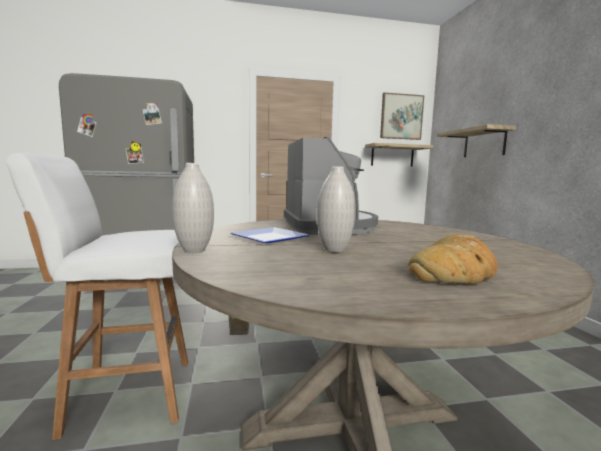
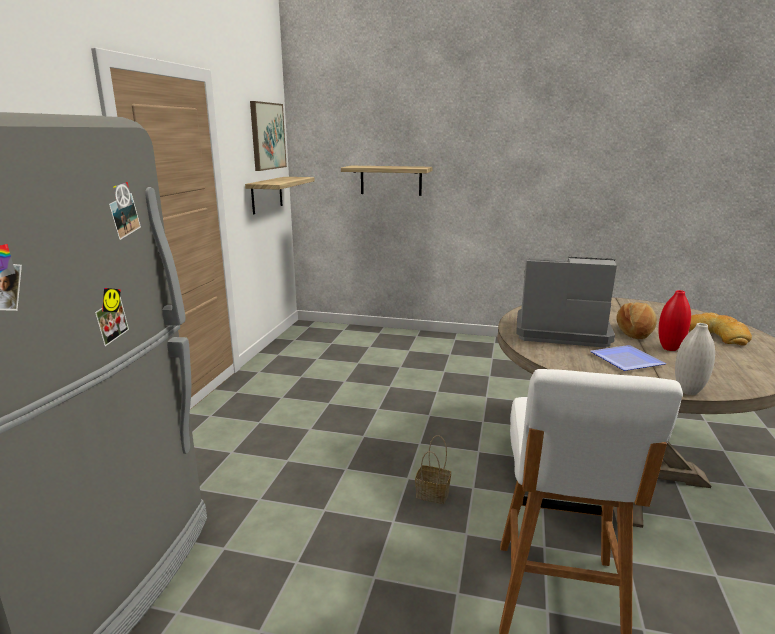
camera: 65 degrees left, 10 degrees up
(334, 250) = (669, 348): white vase -> red vase
(375, 242) = (635, 332): none -> bread

